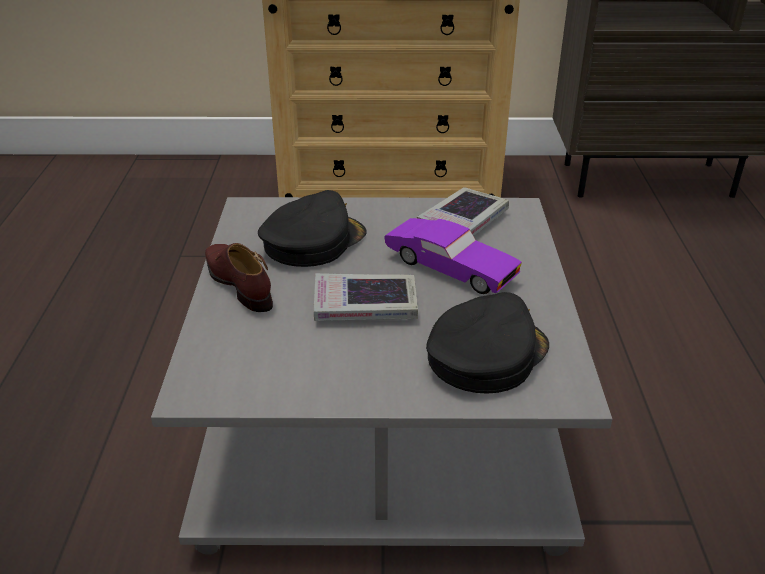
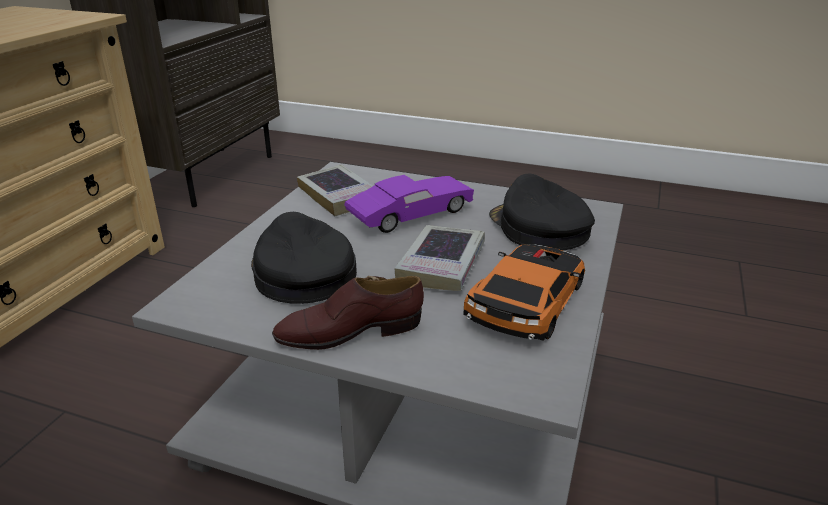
camera: 70 degrees left, 5 degrees down
(325, 365) = (526, 300): none -> toy car

